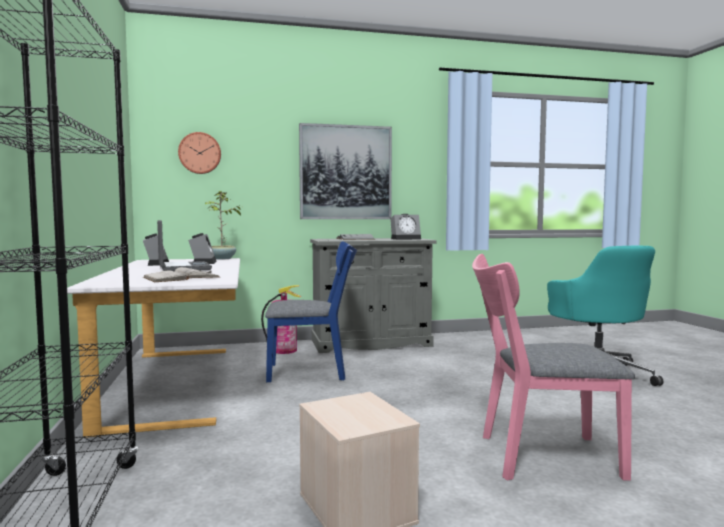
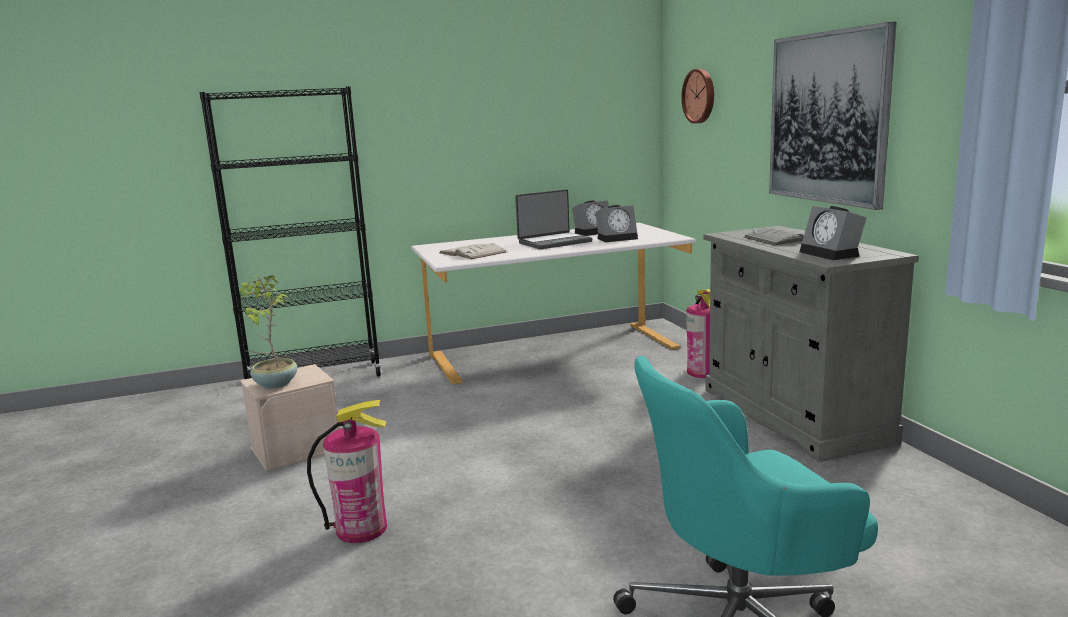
camera: 85 degrees right, 10 degrees up
(222, 259) = (671, 236): potted plant -> potted plant (274, 384)
(313, 371) = (620, 397): blue chair -> none
(538, 456) = (362, 528): pink chair -> fire extinguisher

